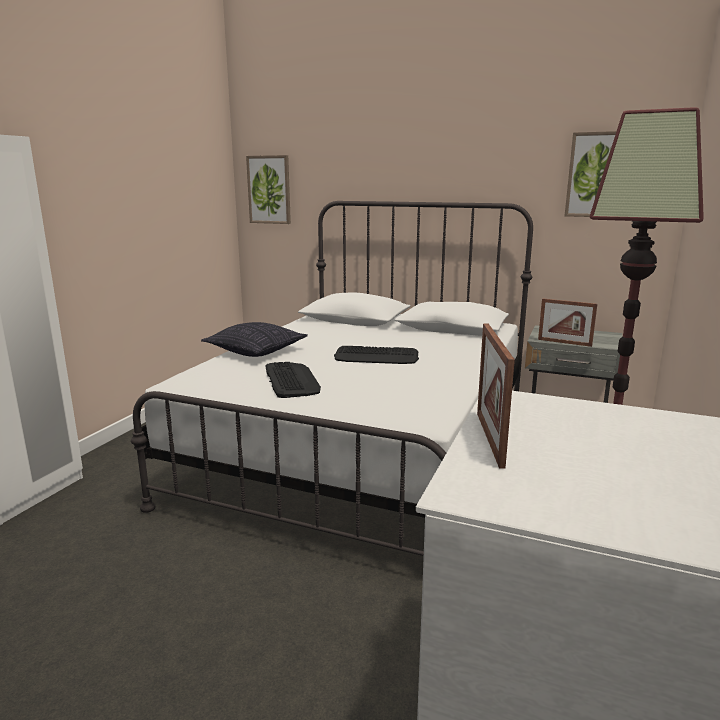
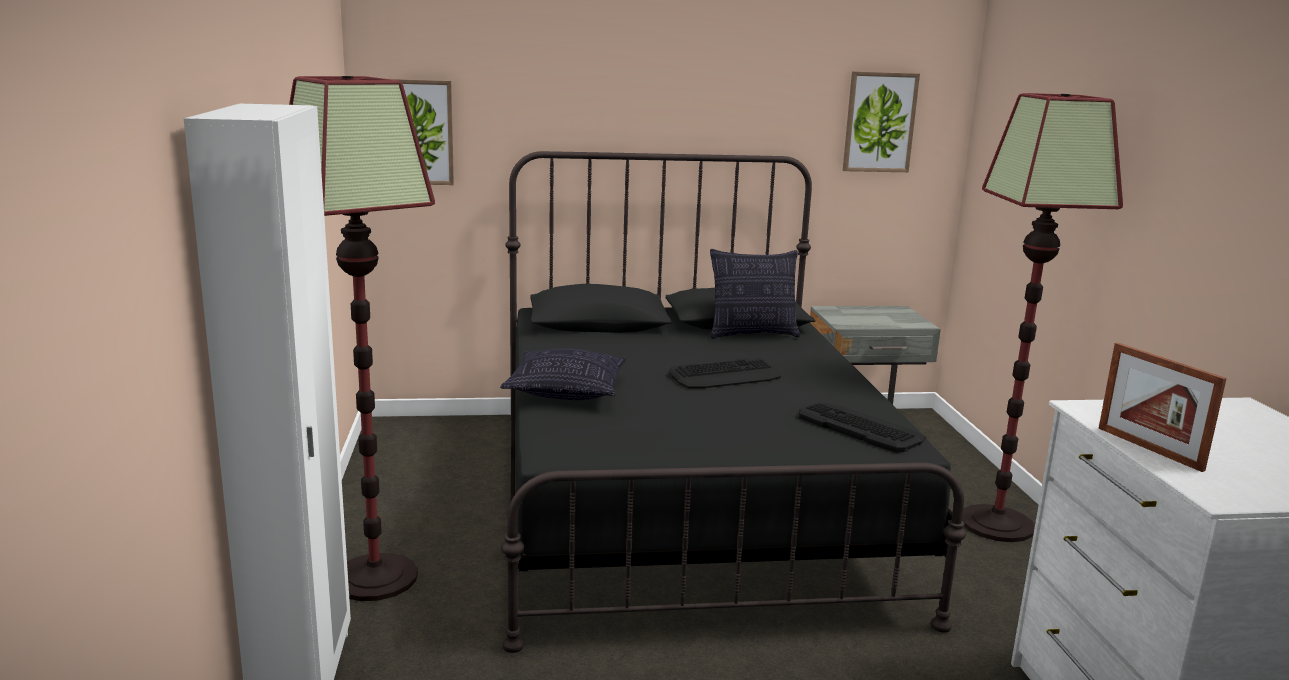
camera: 30 degrees left, 0 degrees up
(136, 451) = (375, 577): none -> floor lamp
(291, 380) = (687, 424): keyboard -> keyboard (860, 427)
(364, 450) = (685, 503): white bed -> black bed
(447, 336) = (752, 334): none -> pillow
(564, 342) = (875, 326): picture frame -> none

